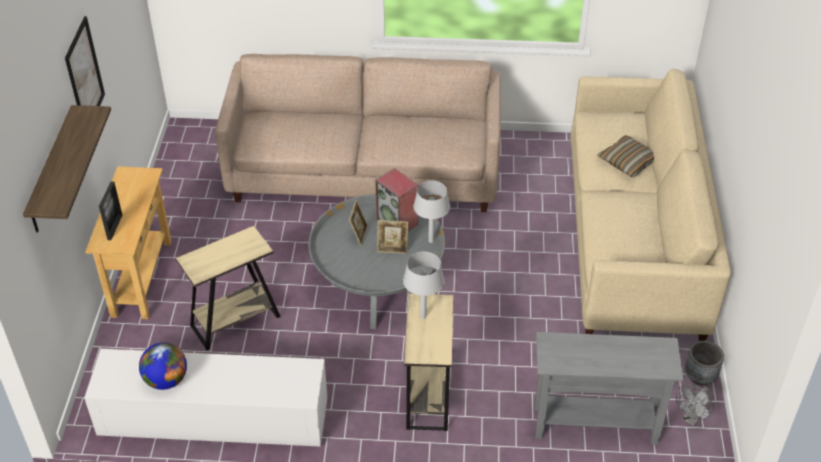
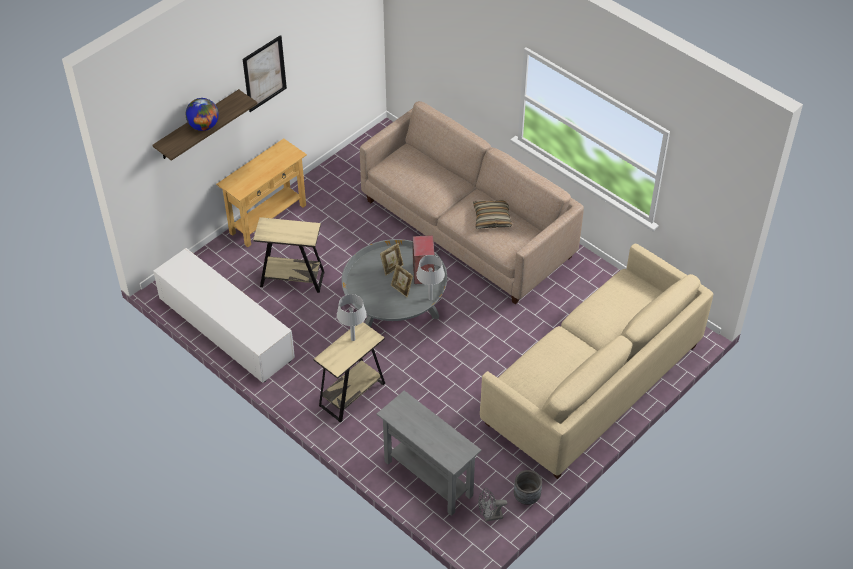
camera: 40 degrees right, 5 degrees up
(115, 227) = (245, 178): picture frame -> none
(166, 380) = (200, 288): globe -> globe (204, 126)
(628, 162) = (608, 324): pillow -> pillow (492, 218)

